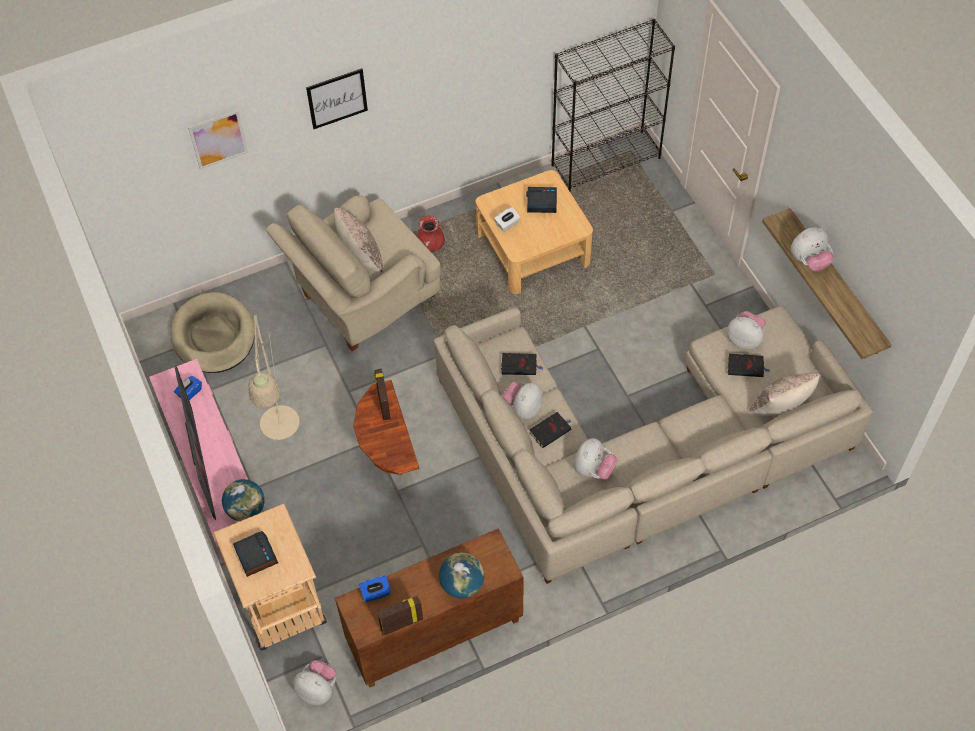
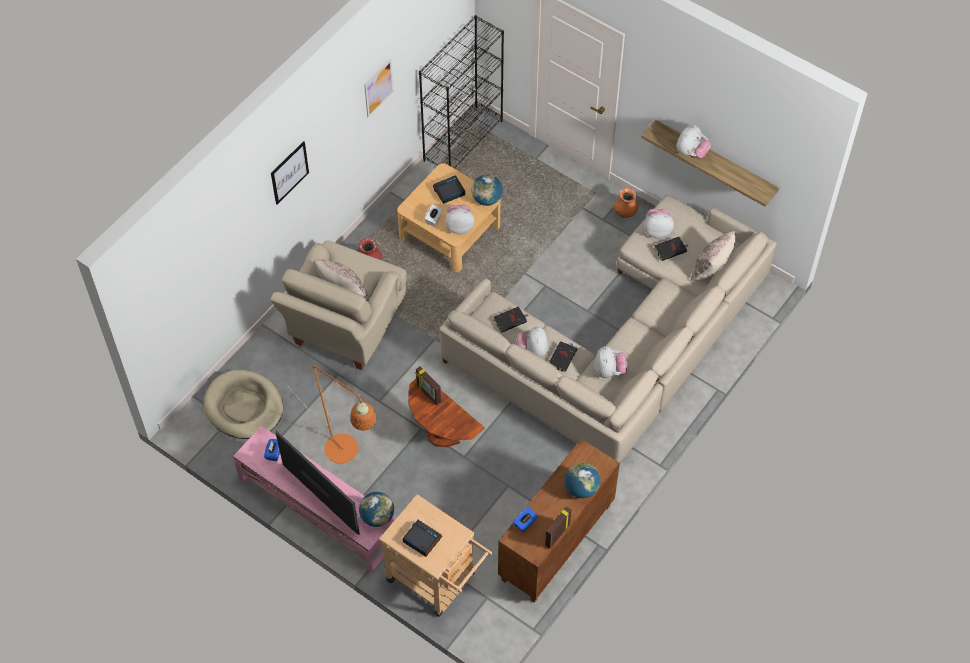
camera: 30 degrees left, 0 degrees up
(218, 139) = (219, 242): picture -> picture (378, 88)
(281, 432) = (347, 454): beige floor lamp -> orange floor lamp
(318, 689) = (498, 622): plush toy -> plush toy (459, 226)
(576, 227) = (487, 199): none -> globe
(735, 308) = (625, 212): none -> orange vase

